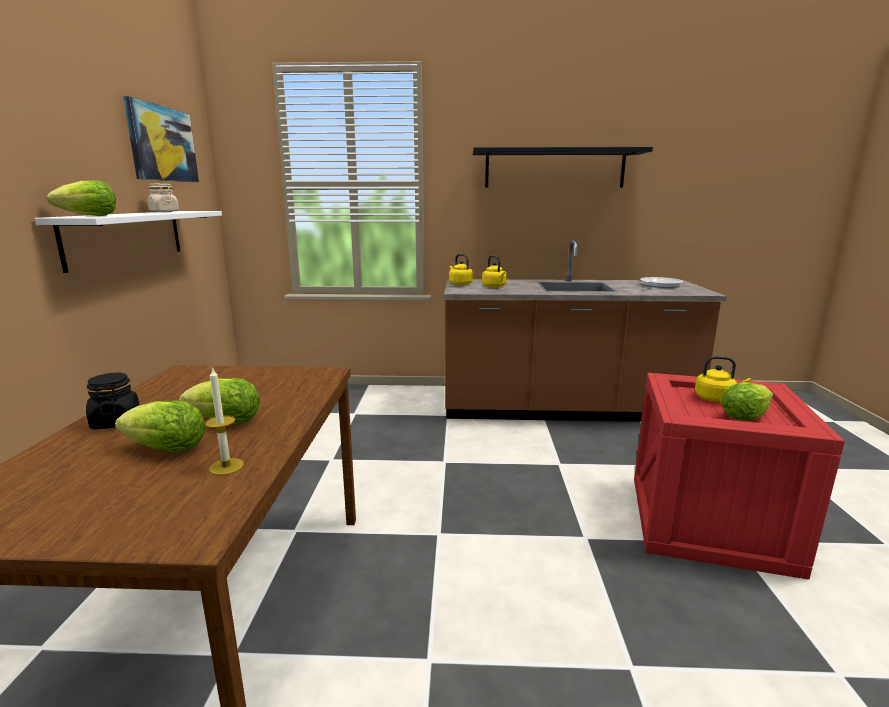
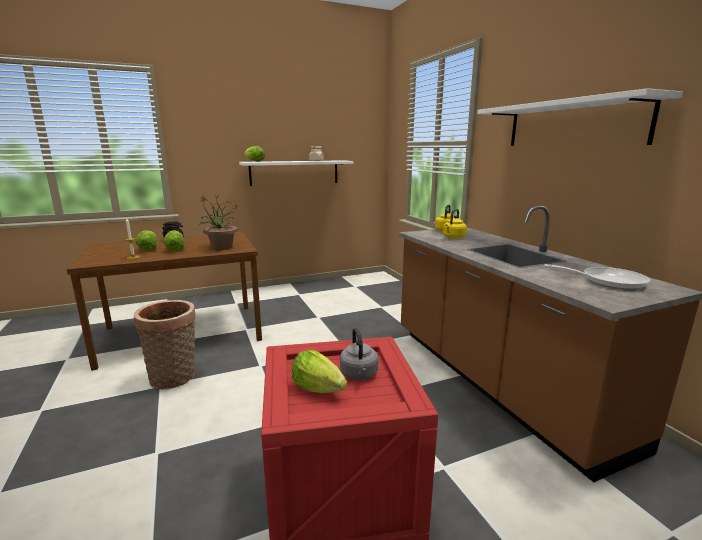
camera: 65 degrees right, 0 degrees up
(162, 144) = (336, 123): picture -> none
(281, 386) = (221, 247): none -> potted plant
(414, 637) = (175, 378): none -> basket
(554, 169) = (572, 124): black shelf -> white shelf
(716, 399) = (359, 375): yellow kettle -> grey kettle

